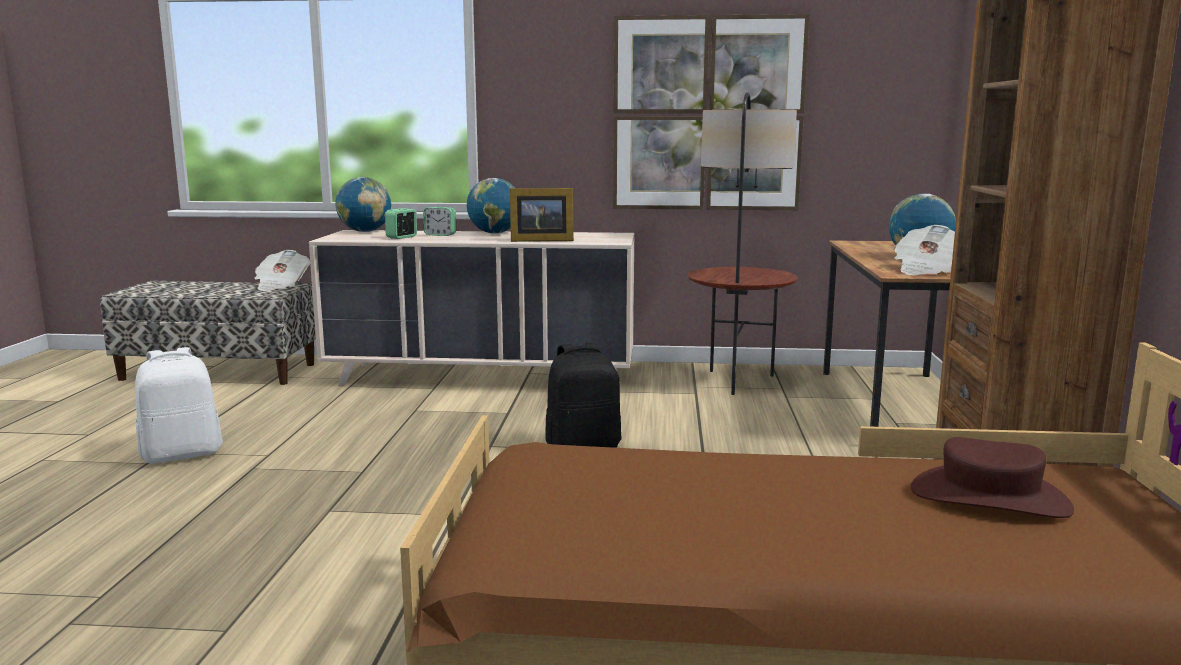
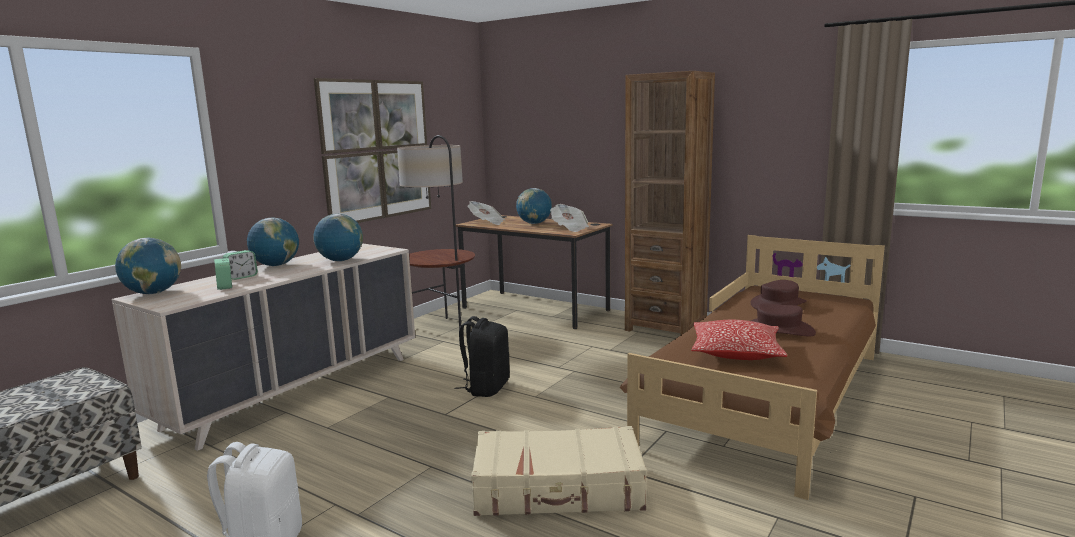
camera: 60 degrees left, 0 degrees up
(281, 286) = (61, 380): newspaper -> newspaper (487, 223)
(346, 546) = (558, 489): none -> beige suitcase
(539, 240) = (340, 261): picture frame -> globe
(615, 491) = (736, 353): none -> pillow
(797, 512) = (778, 330): none -> brown hat

